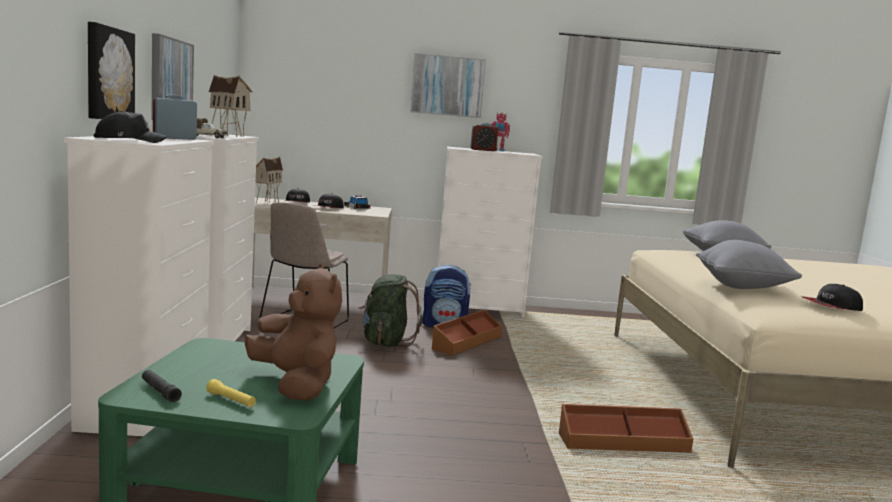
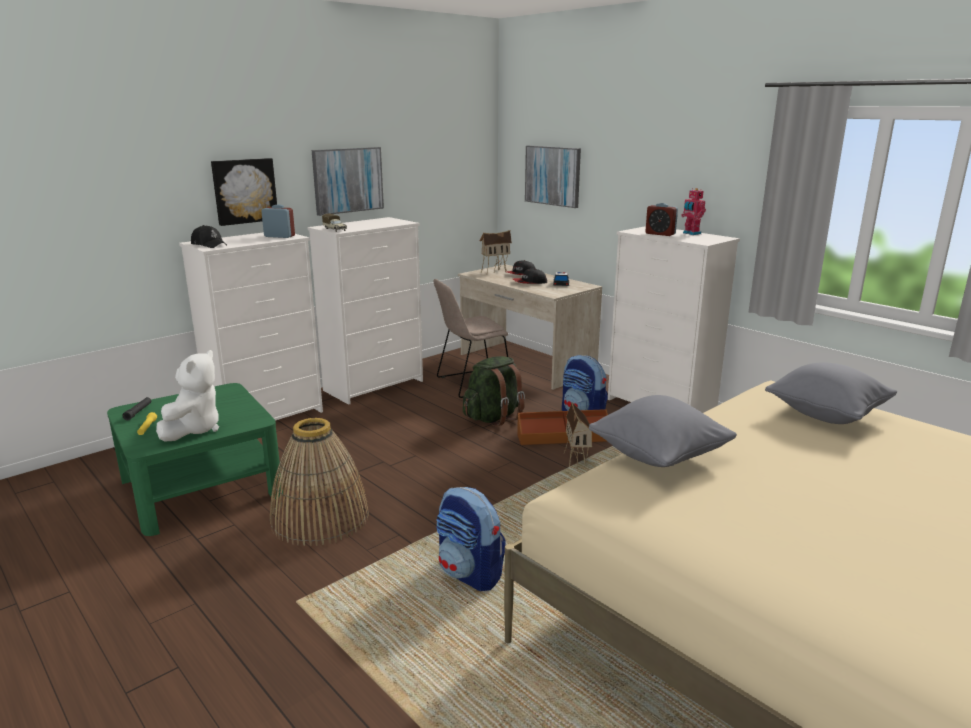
camera: 50 degrees right, 10 degrees up
(229, 135) = (386, 223): toy house -> toy house (577, 461)
(296, 385) = (194, 429): brown plush toy -> white plush toy
(436, 458) = (320, 517): none -> basket
(447, 86) = (654, 157): picture -> picture (553, 176)
(623, 443) = (470, 573): brown storage box -> backpack
(831, 306) = (671, 514): cap -> none

